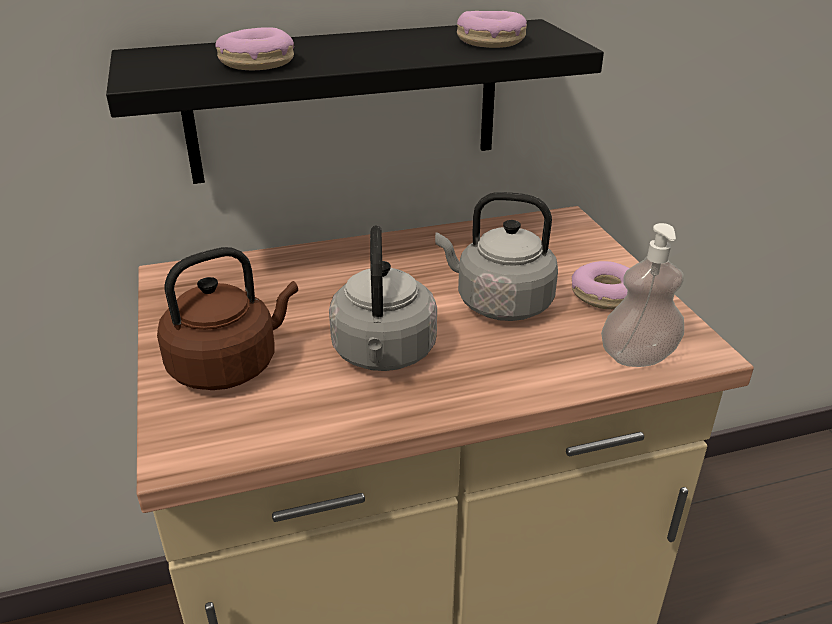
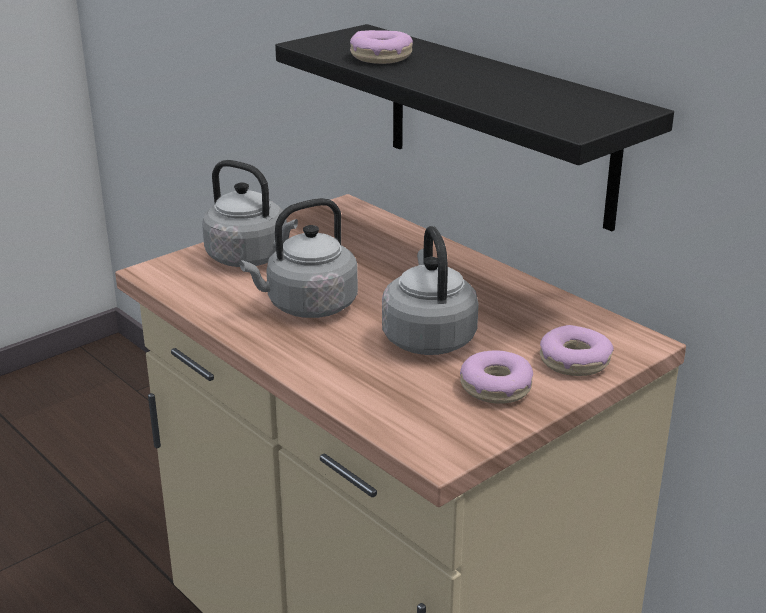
camera: 65 degrees right, 5 degrees down
(229, 365) = (251, 258): brown kettle -> grey kettle
(491, 41) = (547, 104): donut -> donut (575, 361)
(637, 356) = (399, 418): soap dispenser -> none

